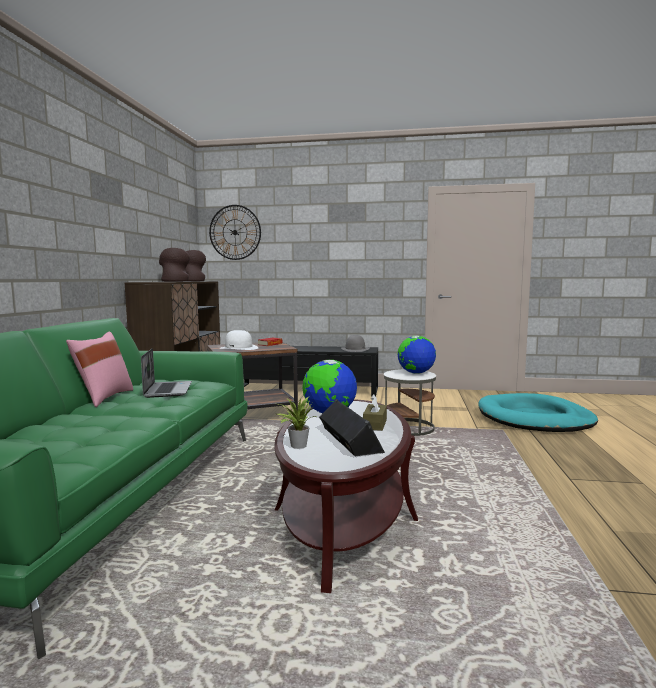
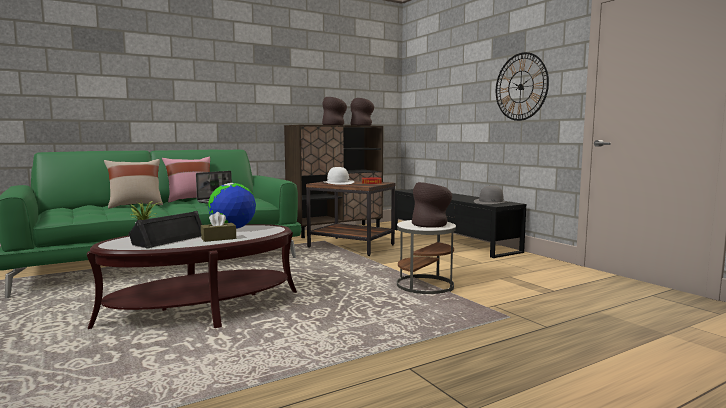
camera: 50 degrees right, 0 degrees up
(69, 422) = (135, 205): none -> beige pillow
(235, 232) = (422, 79): wall clock -> wall clock (520, 87)
(416, 373) = (431, 224): globe -> brown vase
(534, 418) = (601, 323): turquoise dog bed -> none

